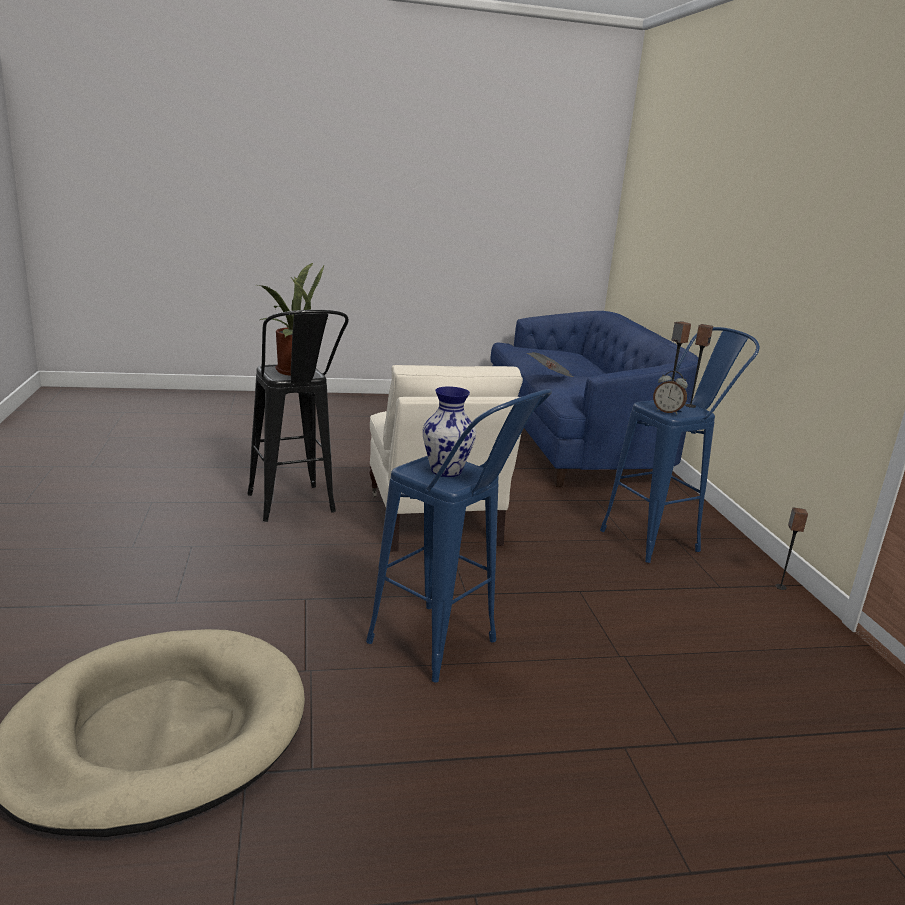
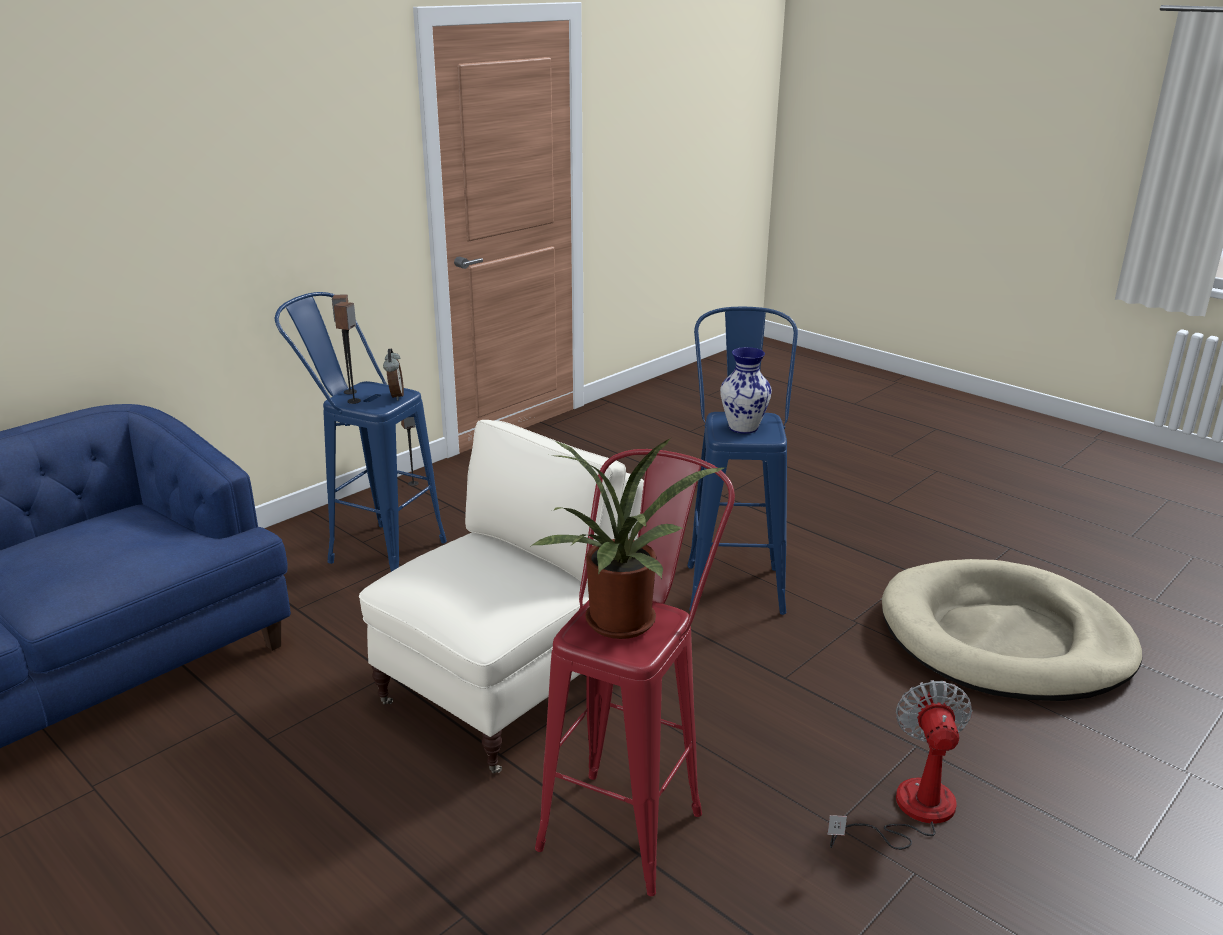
camera: 125 degrees left, 5 degrees up
(154, 568) = (909, 811): none -> fan
(295, 509) = (631, 814): black stool -> red stool
(550, 378) = (101, 576): newspaper -> none

